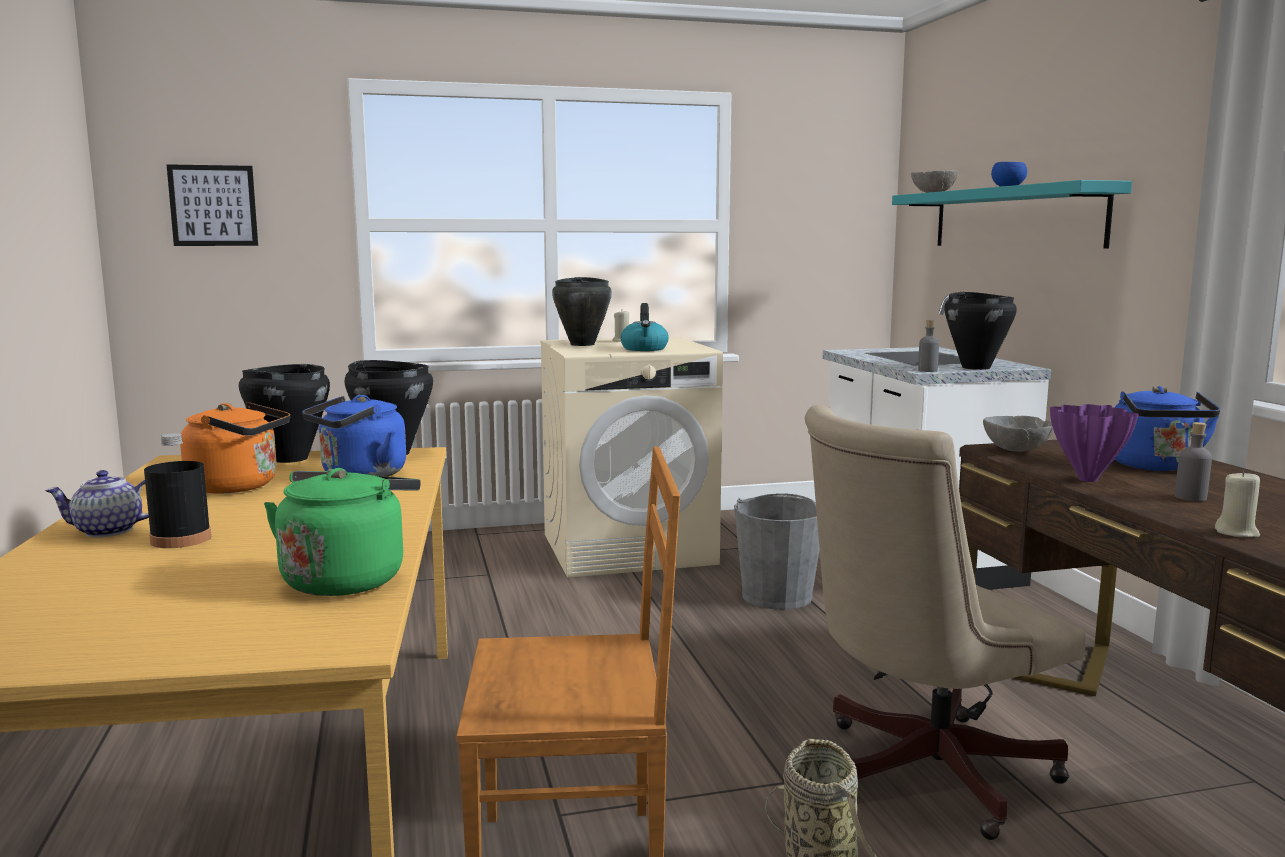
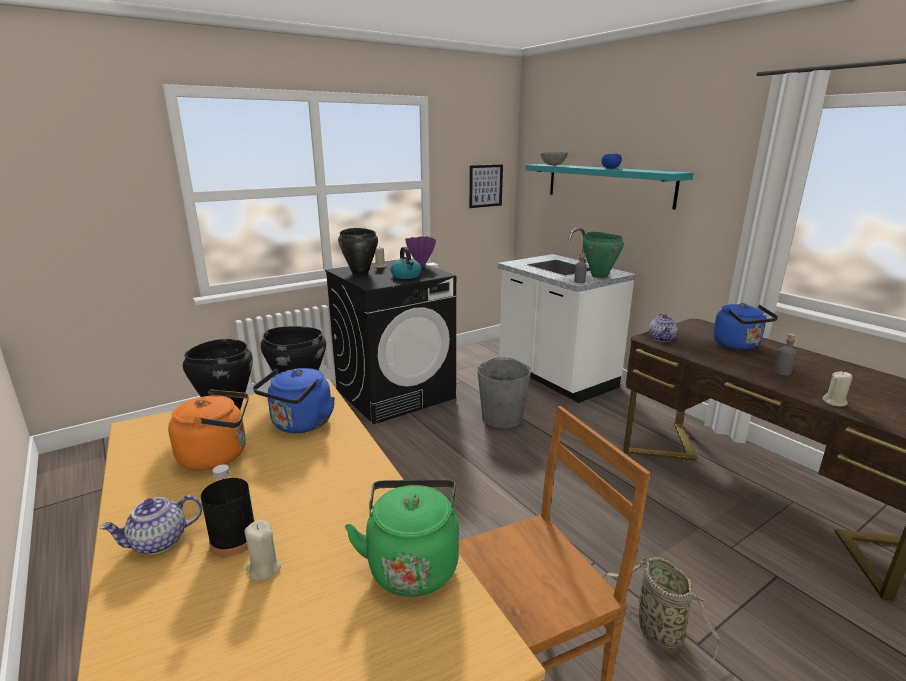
camera: 20 degrees left, 10 degrees up
(186, 559) = (263, 568): none -> beige candle
(213, 205) = (62, 189): picture -> picture (485, 186)
(629, 548) = (395, 393): beige washing machine -> black washing machine
(921, 773) = (655, 536): beige office chair -> none
(976, 367) = (599, 276): black cooking pot -> green cooking pot
(1017, 450) = (662, 339): grey bowl -> teapot
(1087, 480) = (722, 363): purple vase -> purple vase (421, 266)

